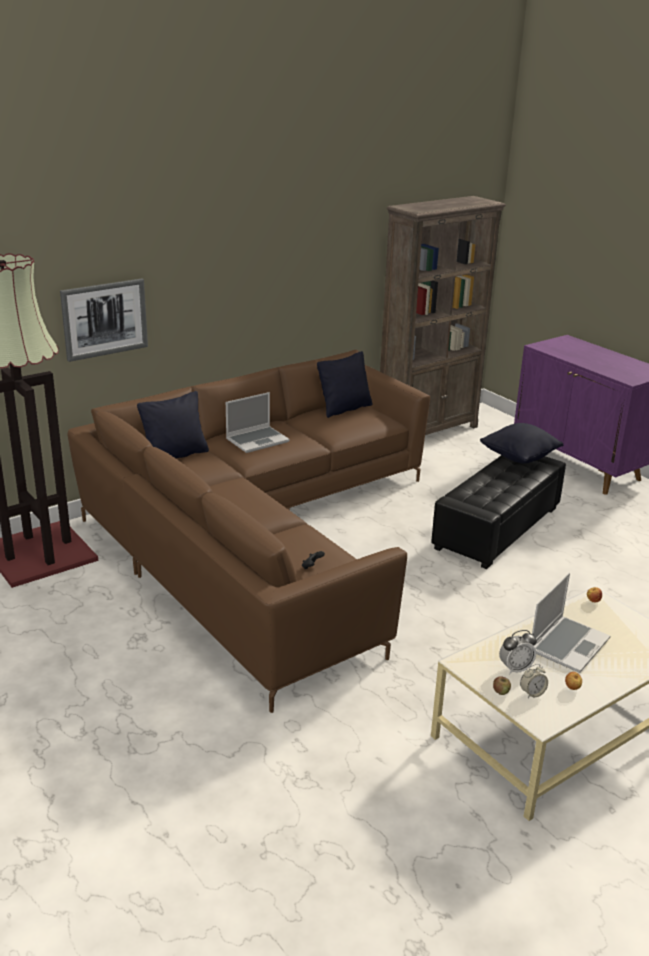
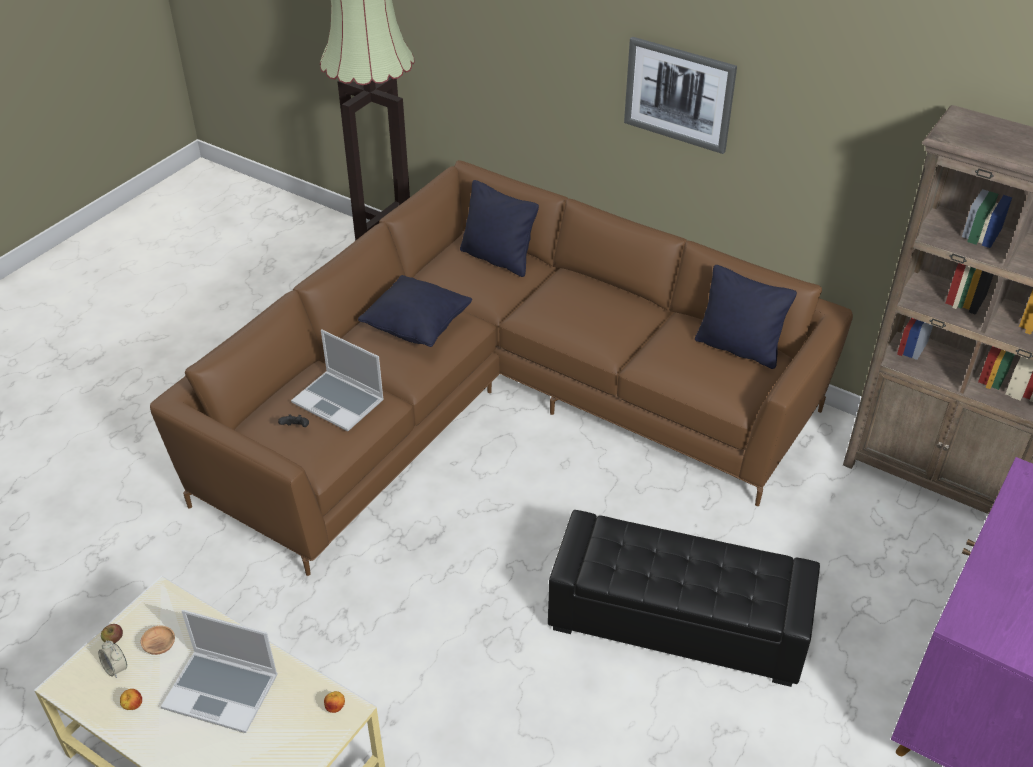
camera: 70 degrees right, 15 degrees up
(104, 319) = (508, 73): picture -> picture (679, 94)
(257, 440) = (580, 303): laptop -> laptop (340, 402)
(515, 668) = (160, 646): alarm clock -> brown bowl
(519, 457) = (778, 575): black pillow -> black pillow (417, 328)

